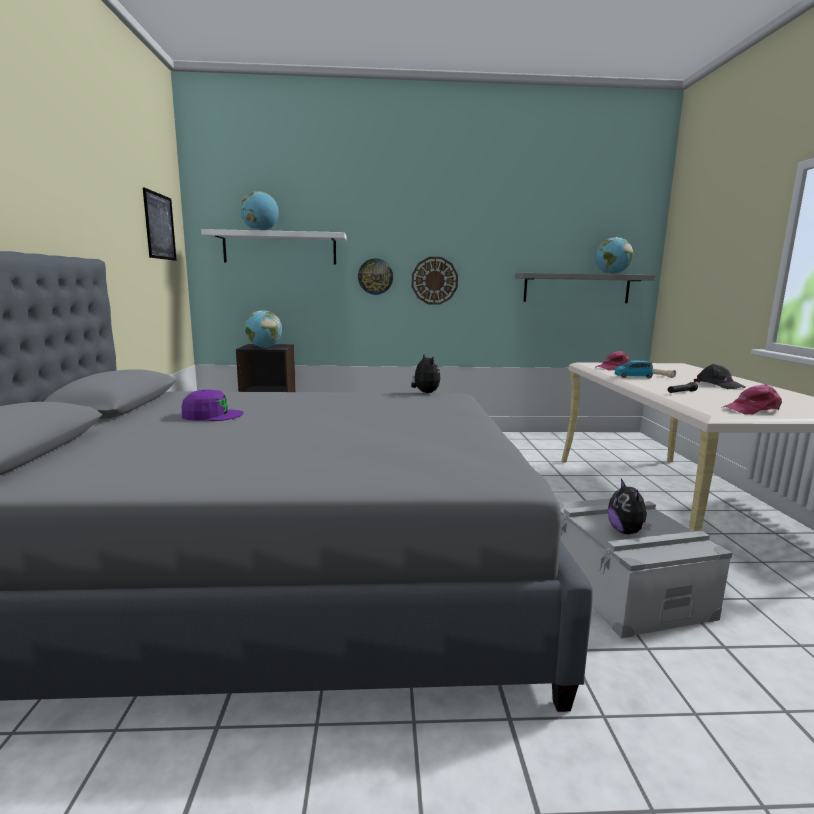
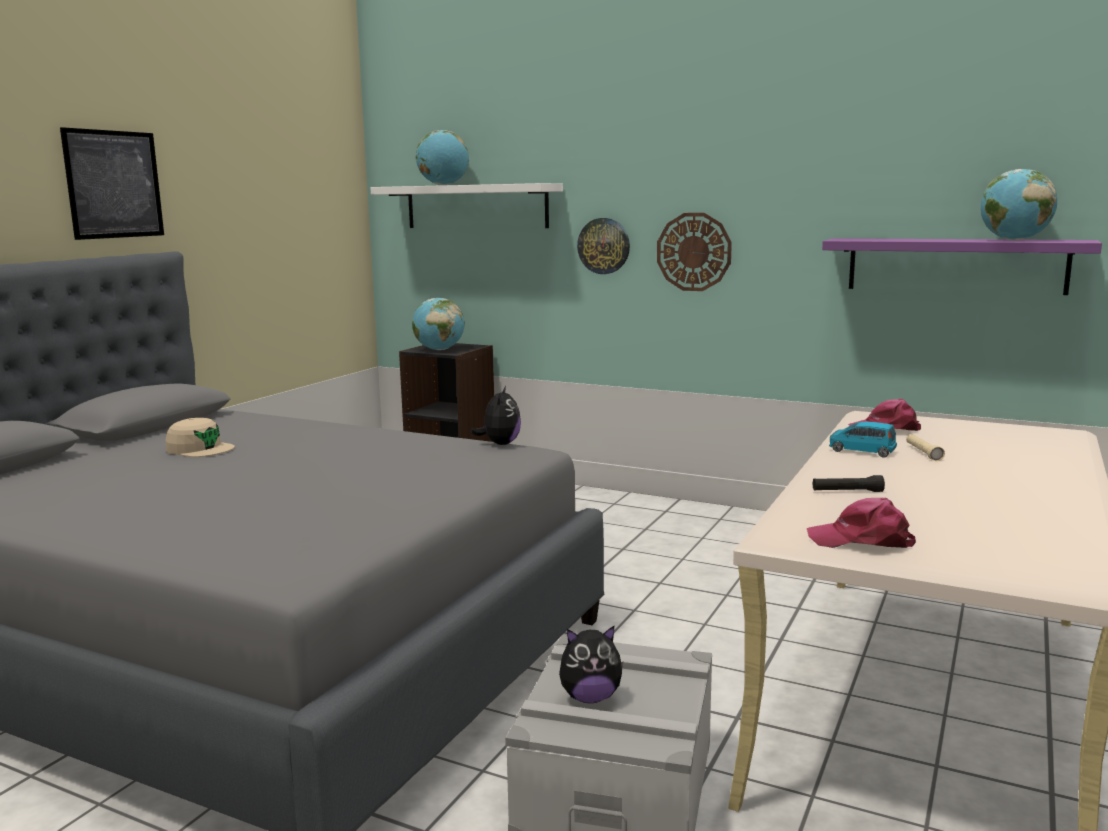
camera: 30 degrees right, 0 degrees up
(159, 226) = (312, 190): picture -> picture (114, 184)
(212, 415) = (200, 449): purple cap -> beige cap
(576, 288) = (955, 265): grey shelf -> purple shelf
(626, 532) = (590, 697): plush toy -> plush toy turned 120 degrees counterclockwise
(718, 385) = (977, 486): black cap -> none

